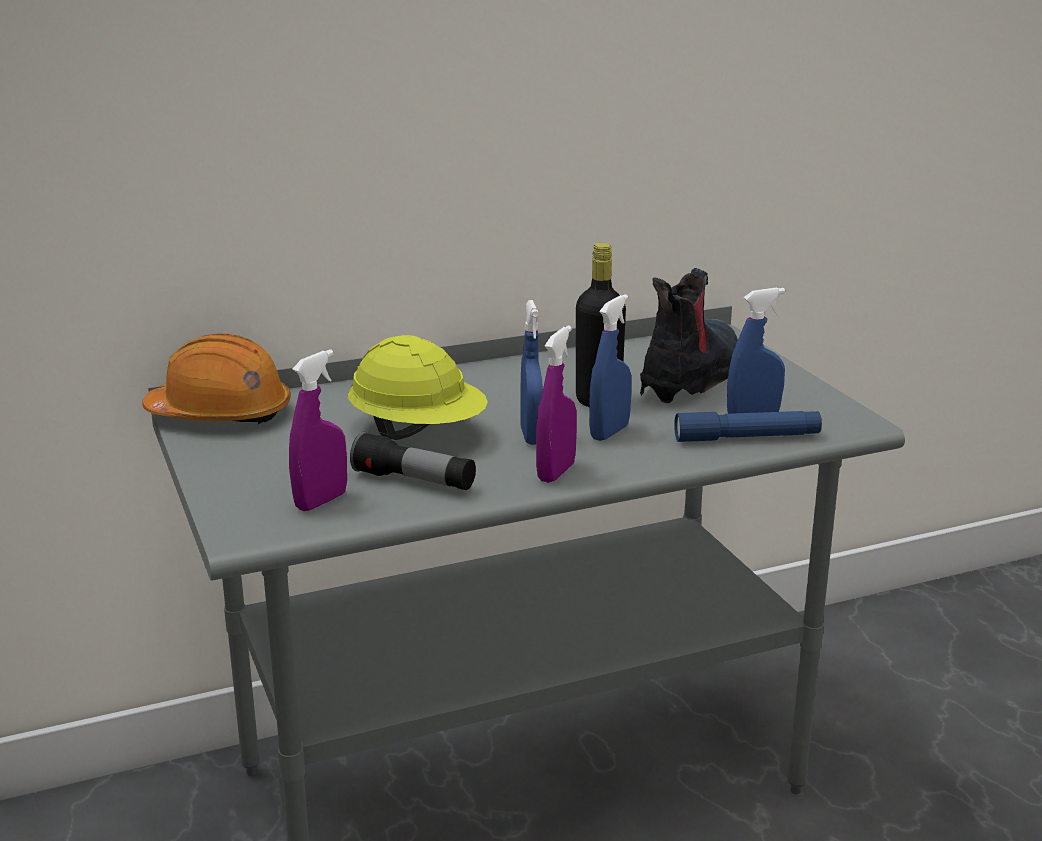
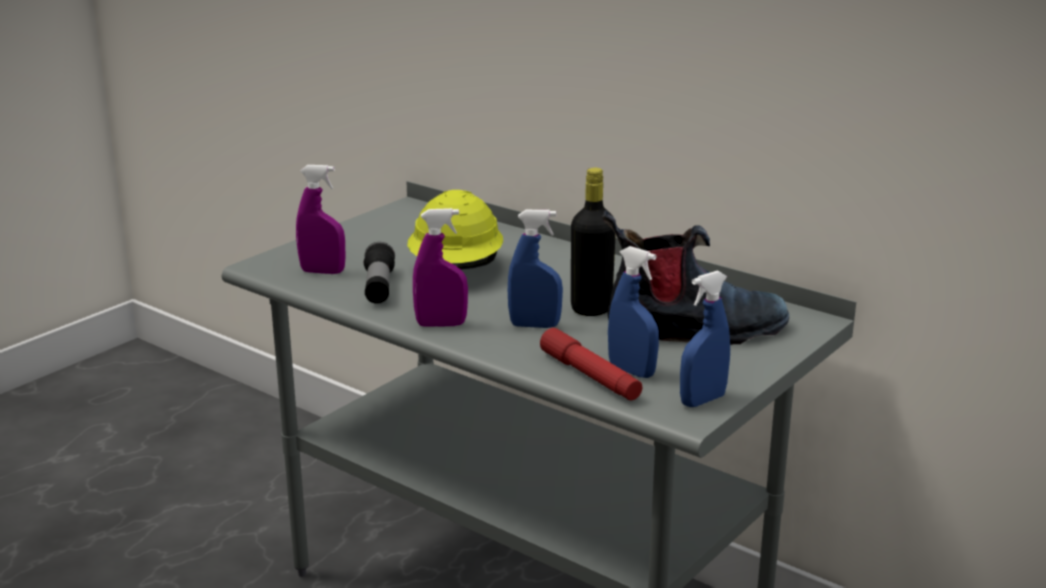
camera: 60 degrees right, 0 degrees up
(221, 413) = (419, 213): orange hard hat -> none
(531, 436) = (494, 303): blue spray bottle -> blue spray bottle (702, 400)
(747, 438) = (590, 376): blue flashlight -> red flashlight

